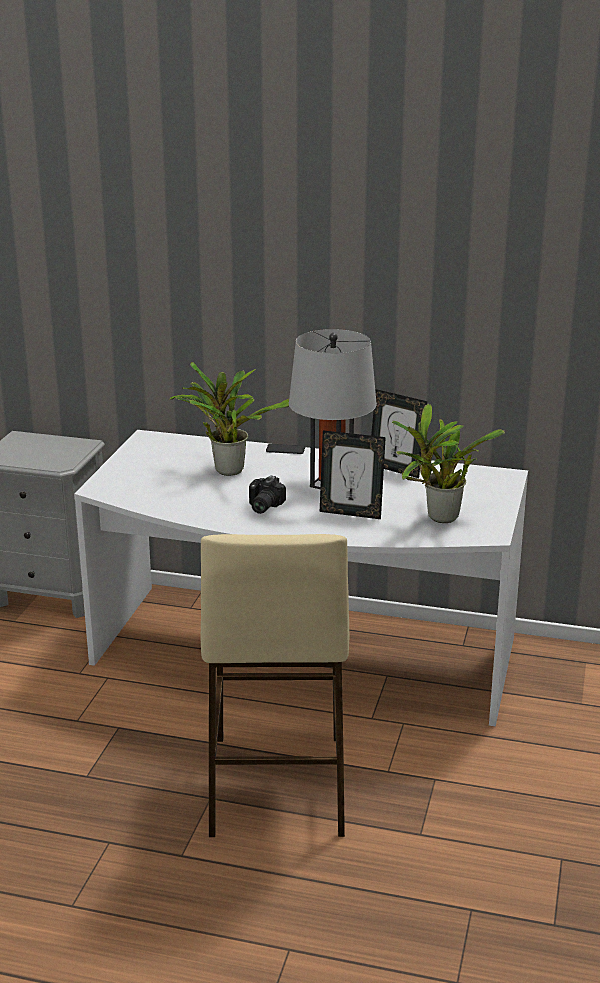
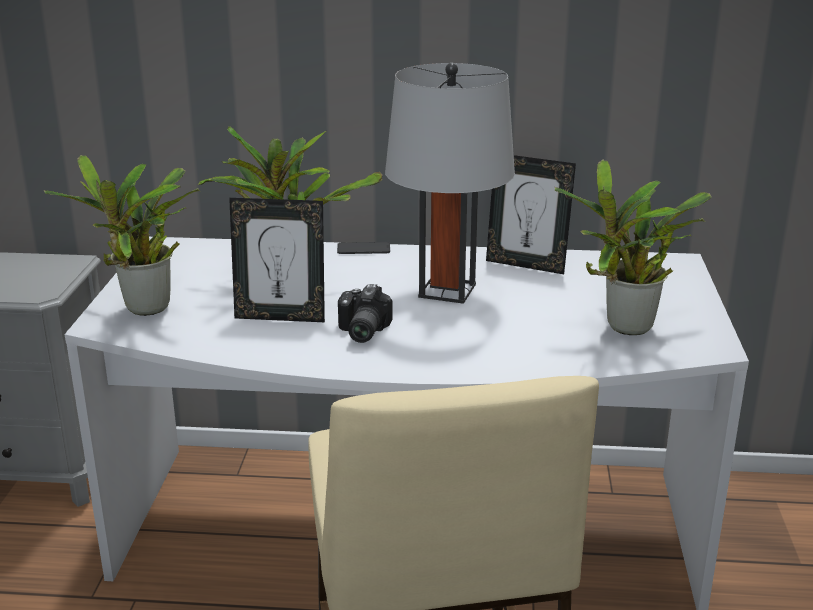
camera: 10 degrees left, 0 degrees up
(126, 482) = (144, 311): none -> potted plant
(351, 513) = (495, 331): picture frame -> picture frame (281, 317)

